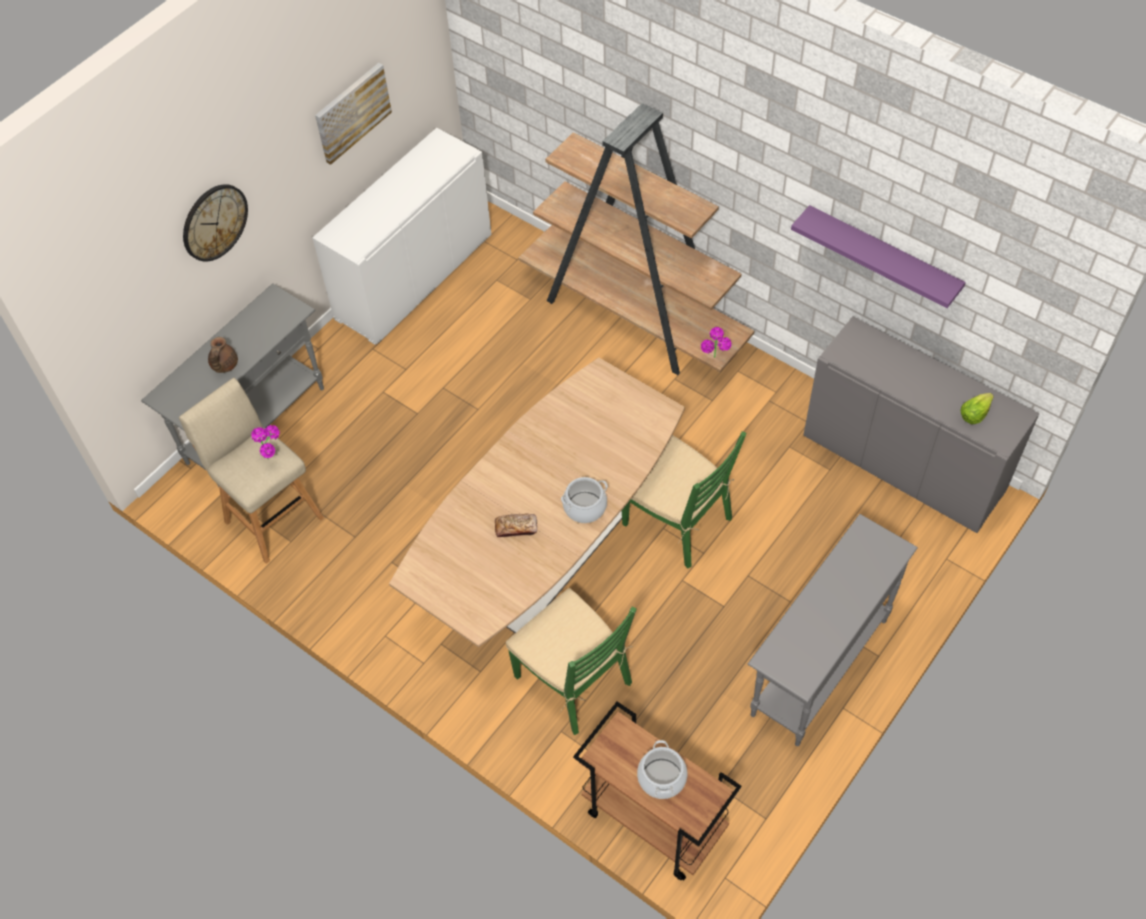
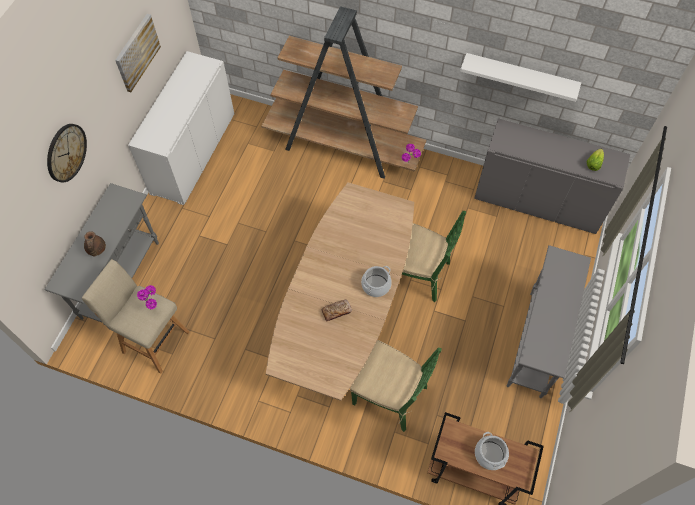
camera: 20 degrees left, 5 degrees up
(882, 256) = (520, 76): purple shelf -> white shelf

